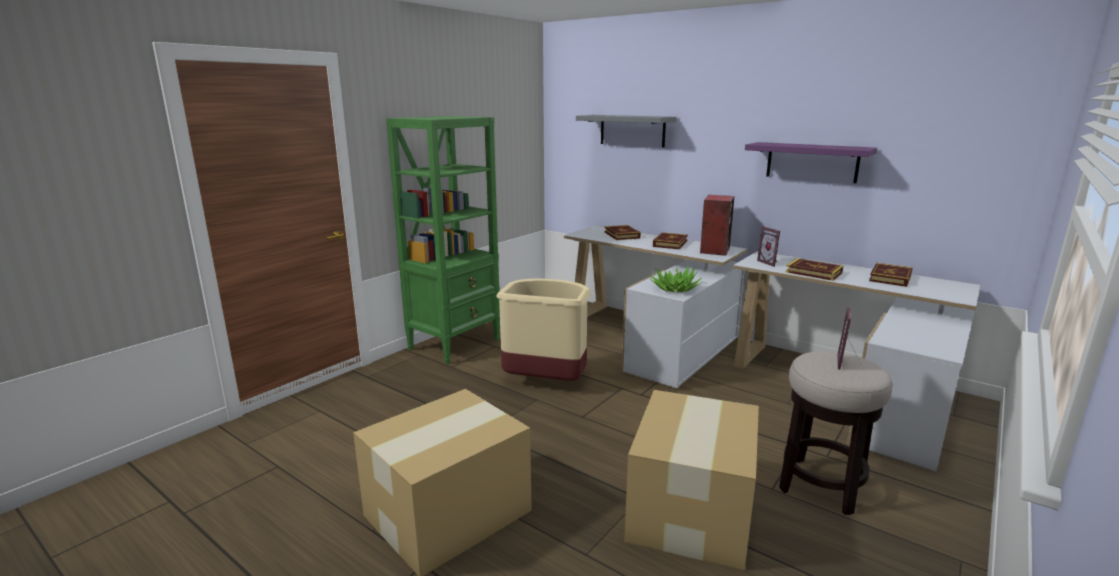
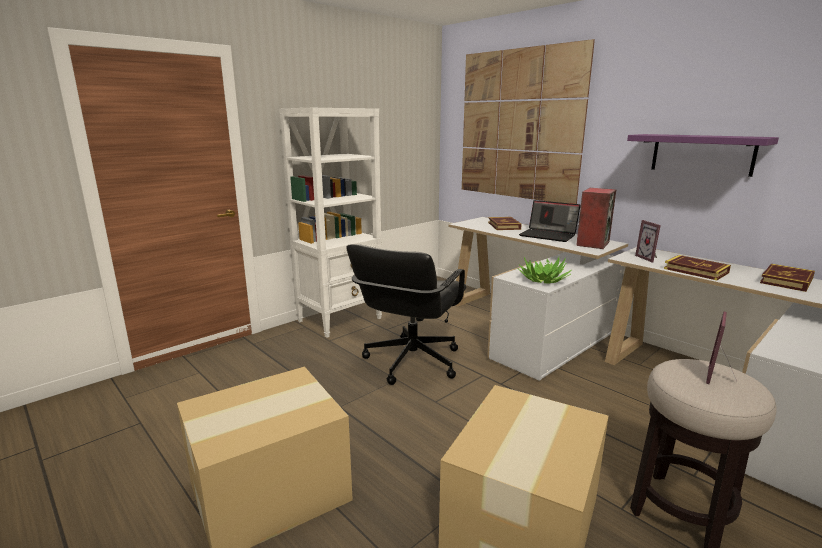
camera: 10 degrees right, 0 degrees up
(455, 344) = (340, 319): green bookcase -> white bookcase
(545, 381) = (411, 361): beige trash can -> black office chair
(632, 130) = (519, 125): grey shelf -> picture
(670, 243) = (549, 235): book -> laptop

